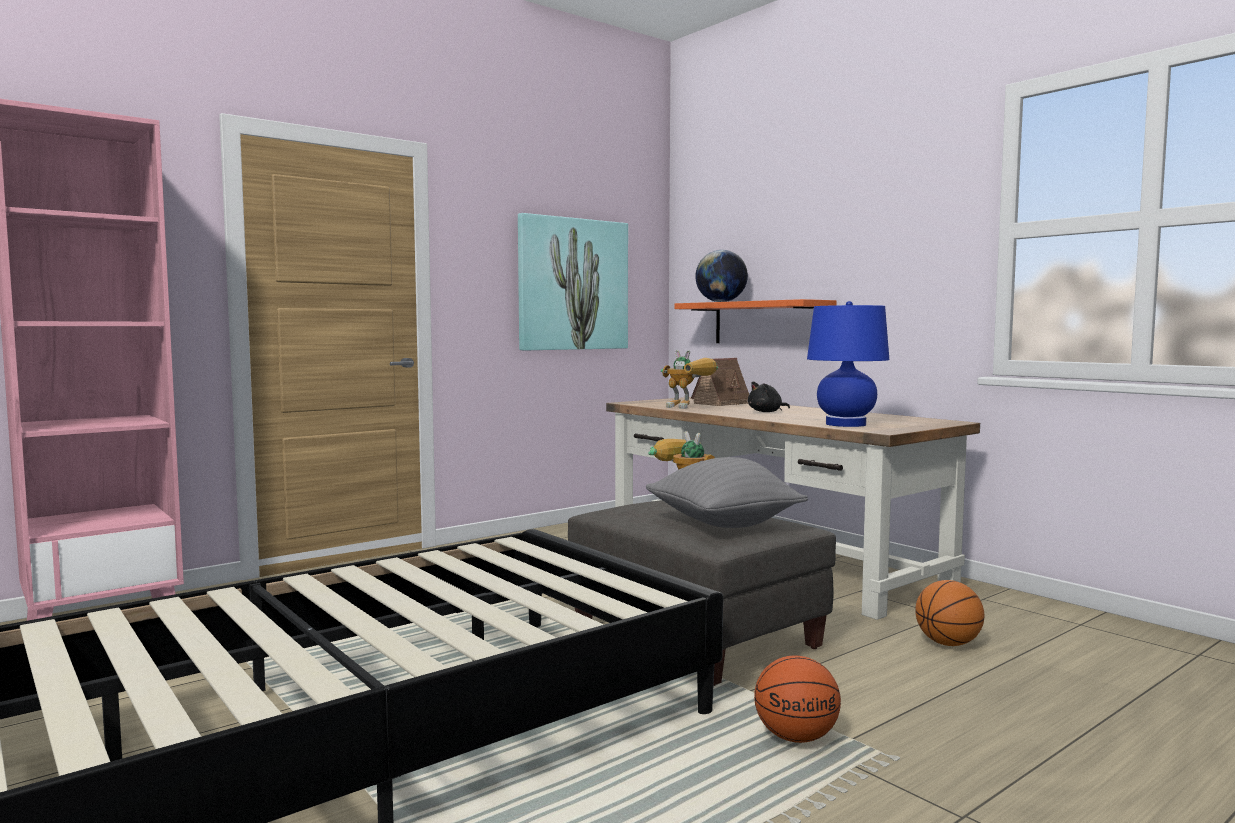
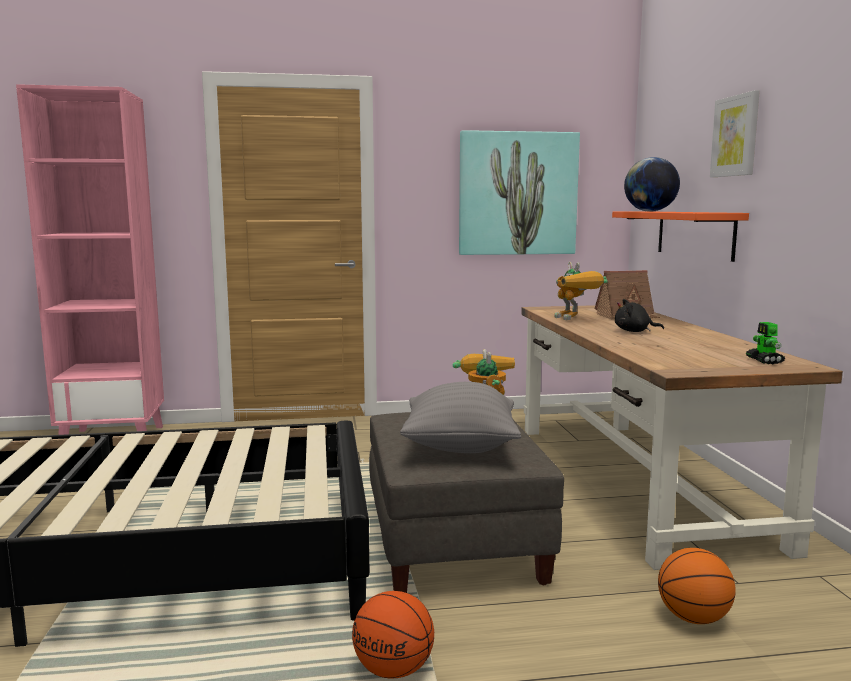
camera: 30 degrees right, 5 degrees up
(813, 232) = (735, 136): none -> picture
(845, 424) = (664, 357): blue table lamp -> none
(918, 421) = (764, 361): none -> toy robot

